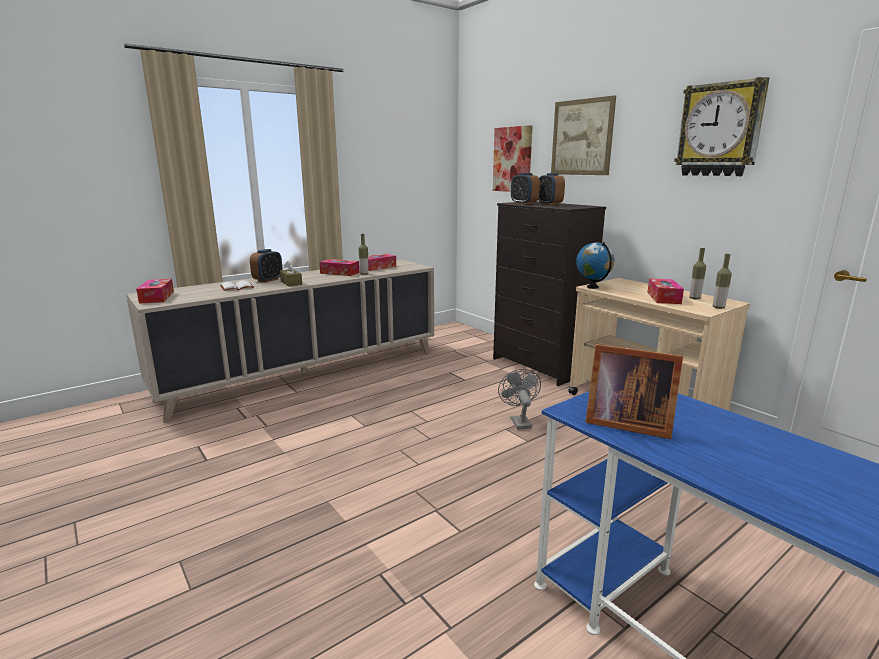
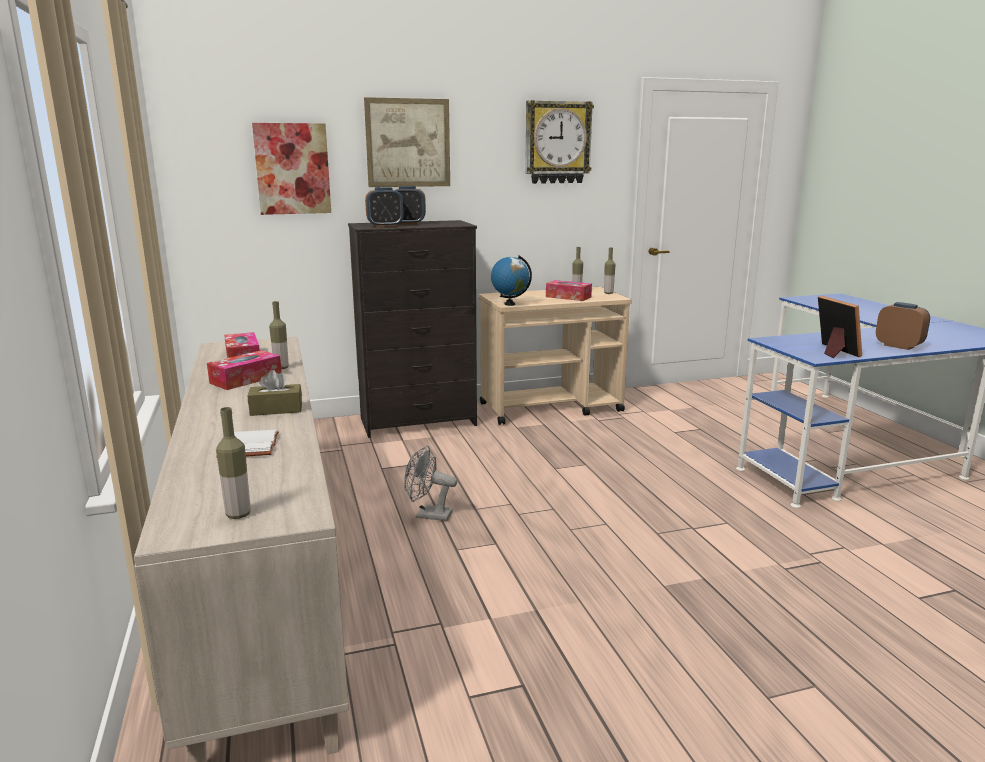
camera: 70 degrees left, 0 degrees up
(157, 297) = (238, 515): tissue box -> bottle
(268, 280) = (220, 423): alarm clock -> alarm clock (899, 346)
(519, 421) = (543, 459): grey fan -> grey fan (428, 515)
(625, 422) = (833, 351): picture frame -> picture frame turned 60 degrees counterclockwise

